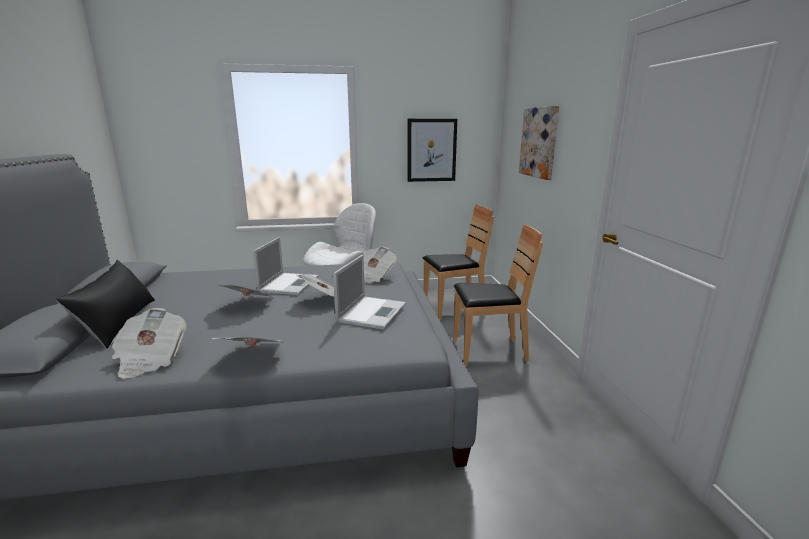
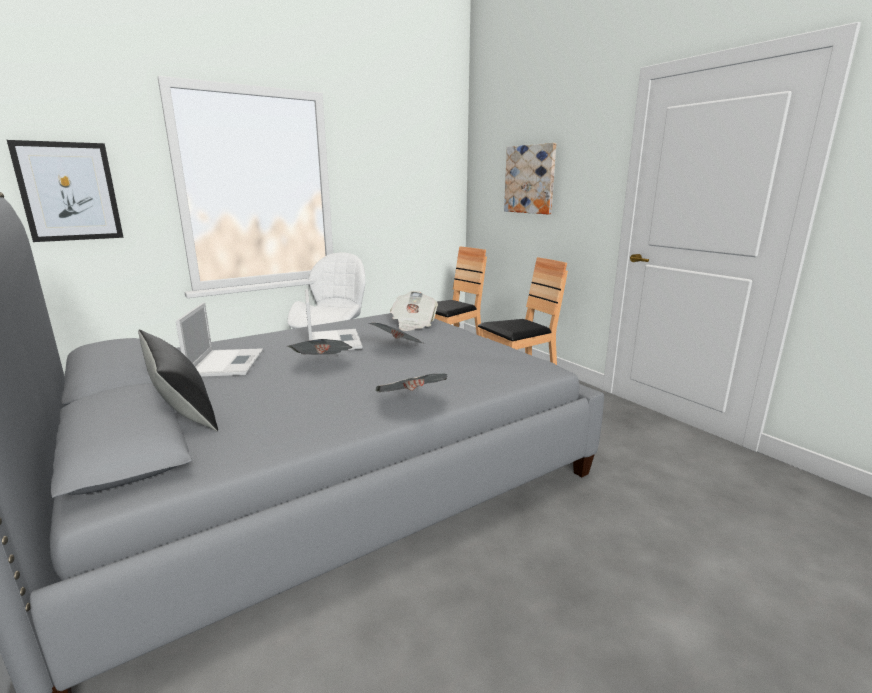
camera: 25 degrees left, 0 degrees up
(150, 359) = (295, 427): newspaper -> none
(372, 312) = (466, 349): laptop -> laptop (227, 363)
(431, 150) = (405, 191): picture -> picture (69, 192)

